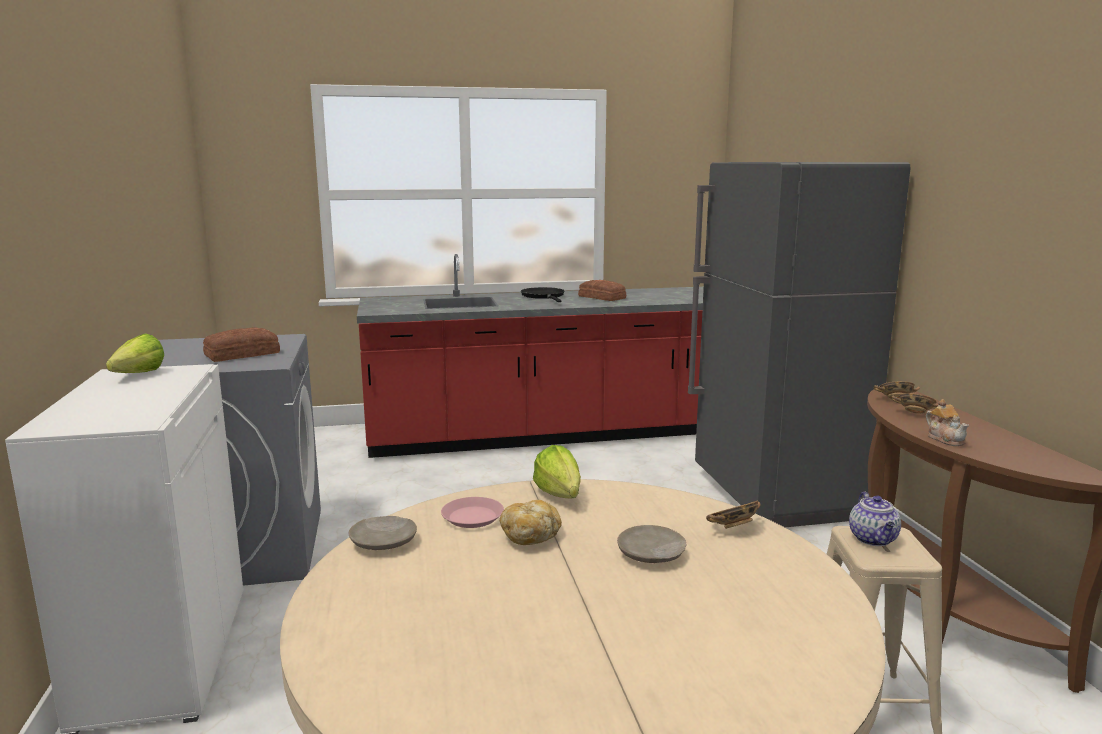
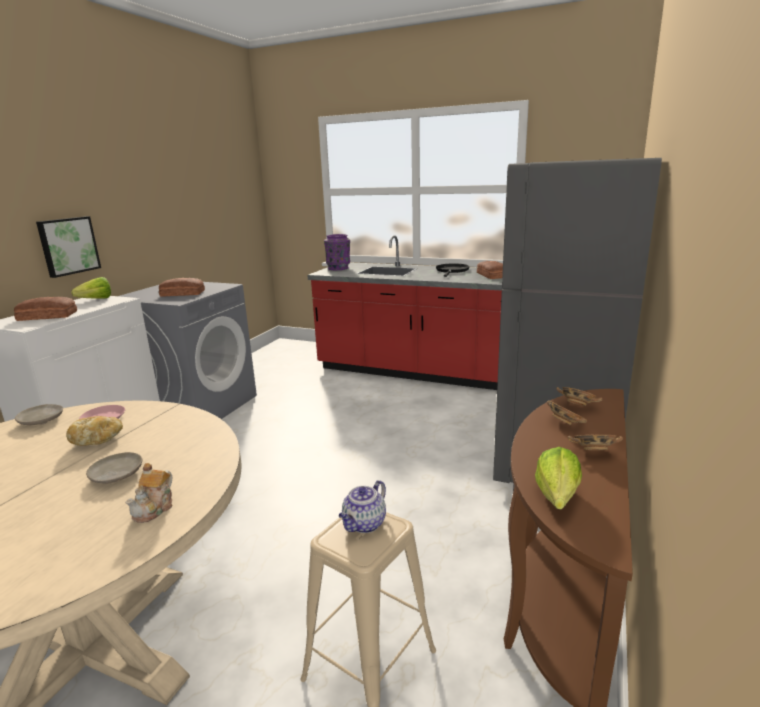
camera: 35 degrees right, 5 degrees up
(69, 282) = (68, 246): none -> picture
(123, 405) = (47, 316): none -> bread
(381, 304) = (338, 268): none -> purple vase
(560, 498) = (165, 420): lettuce -> lettuce (555, 501)
(732, 528) = (197, 475): bowl -> bowl (593, 451)
(945, 439) = (534, 455): teapot -> teapot (155, 508)

